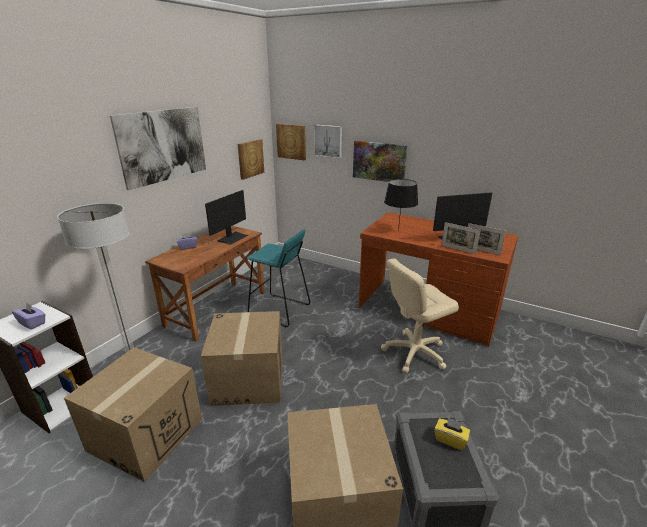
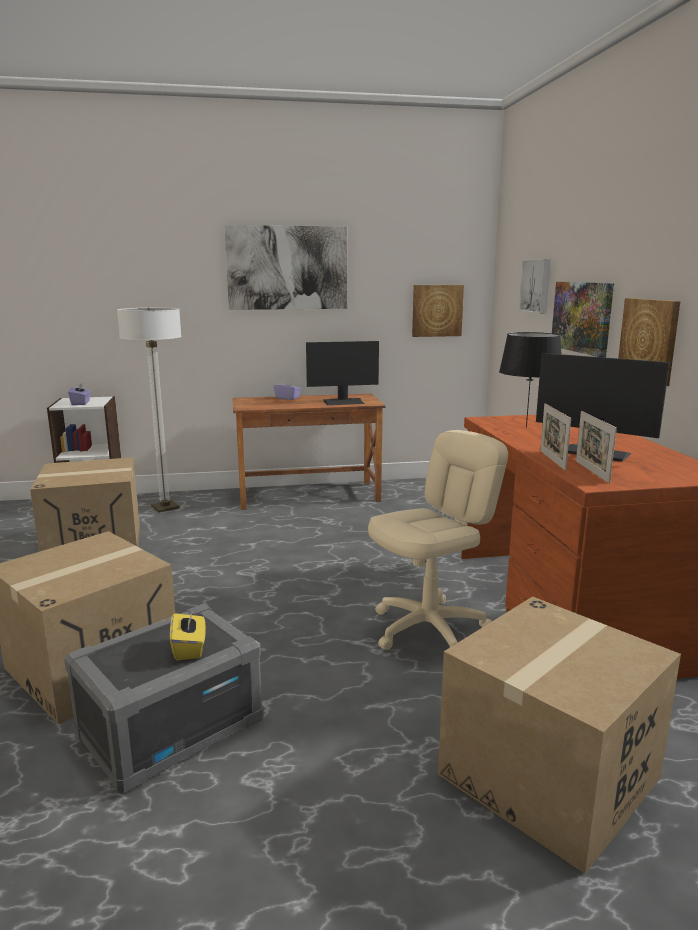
camera: 50 degrees right, 10 degrees down
(249, 379) = (219, 553): cardboard box -> cardboard box (549, 776)
(279, 310) = (362, 521): turquoise stool -> none
(291, 141) = (506, 291): picture -> picture (649, 340)
(414, 353) = (430, 629): beige office chair -> beige office chair turned 120 degrees clockwise

